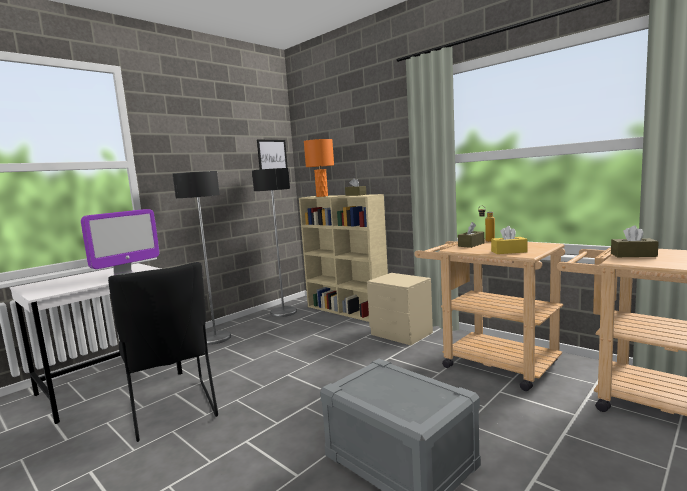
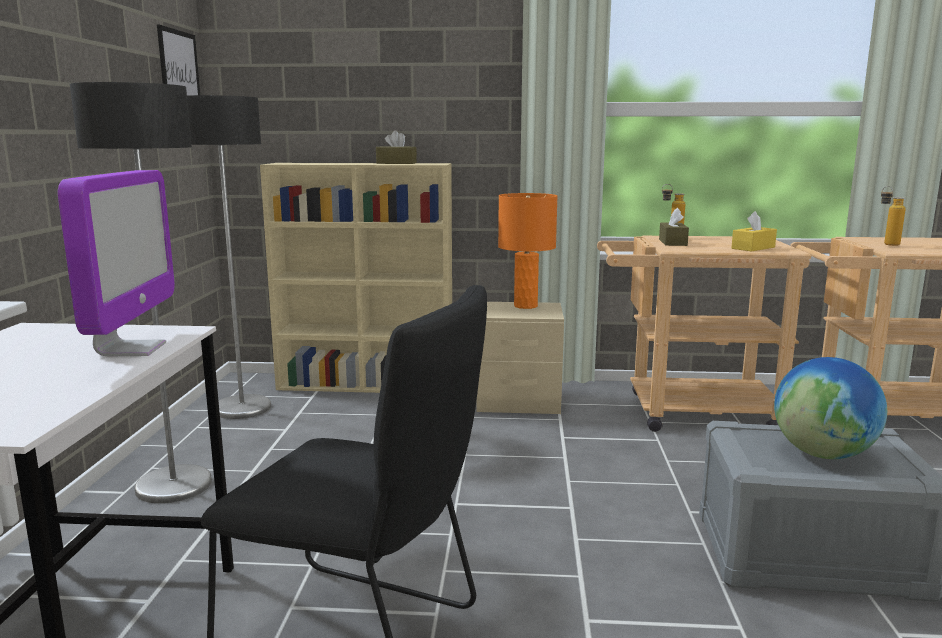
camera: 40 degrees left, 5 degrees up
(322, 196) = (315, 163): orange table lamp -> orange table lamp (525, 306)
(394, 392) = (823, 454): none -> globe
(633, 255) = (886, 244): brown tissue box -> bottle

